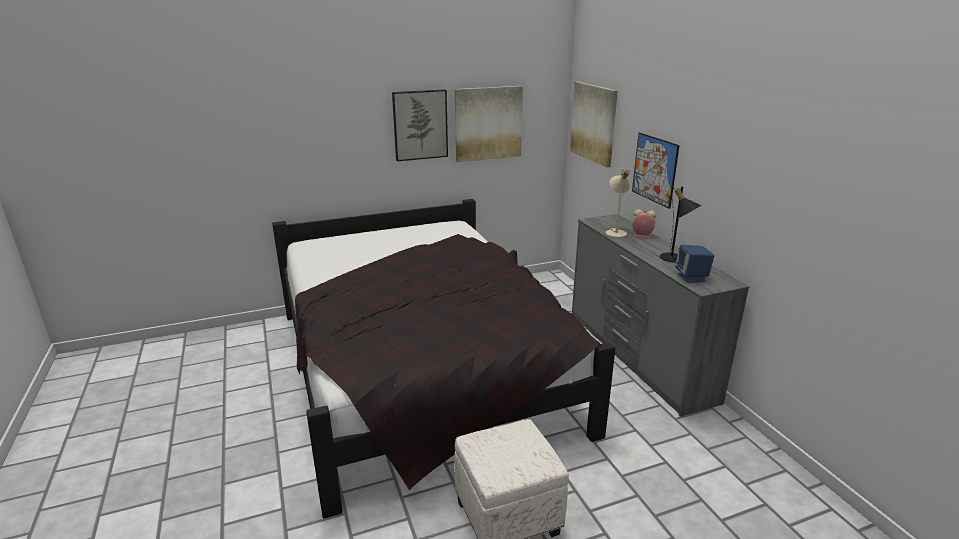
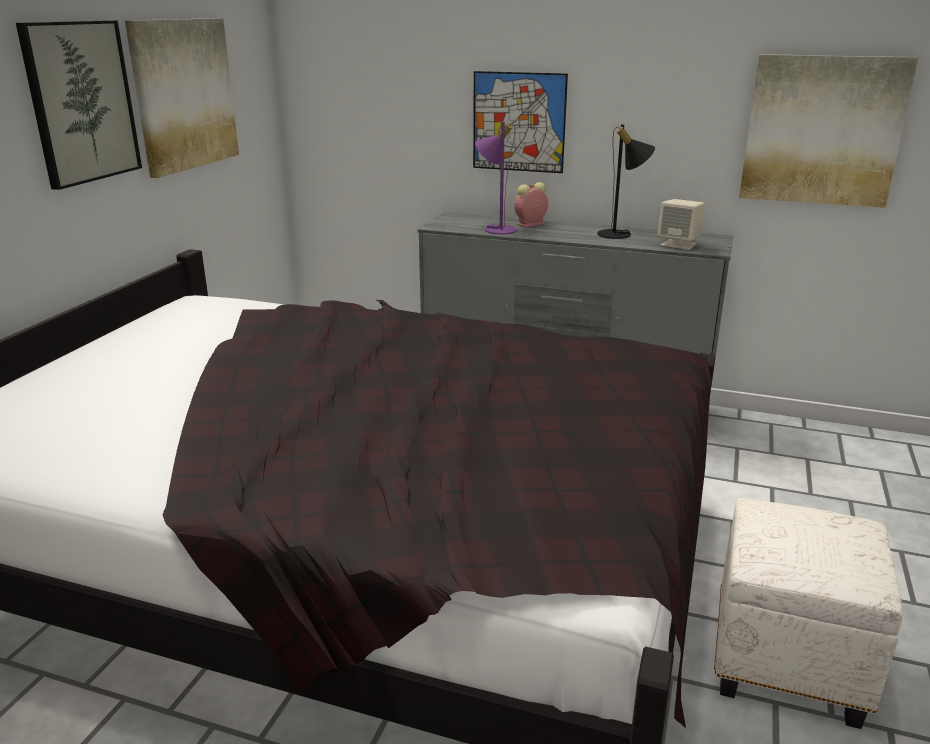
camera: 50 degrees left, 0 degrees up
(594, 123) = (353, 76): picture -> picture (822, 130)
(615, 232) = (496, 228): beige table lamp -> purple table lamp
(691, 277) = (679, 244): blue speaker -> beige speaker

